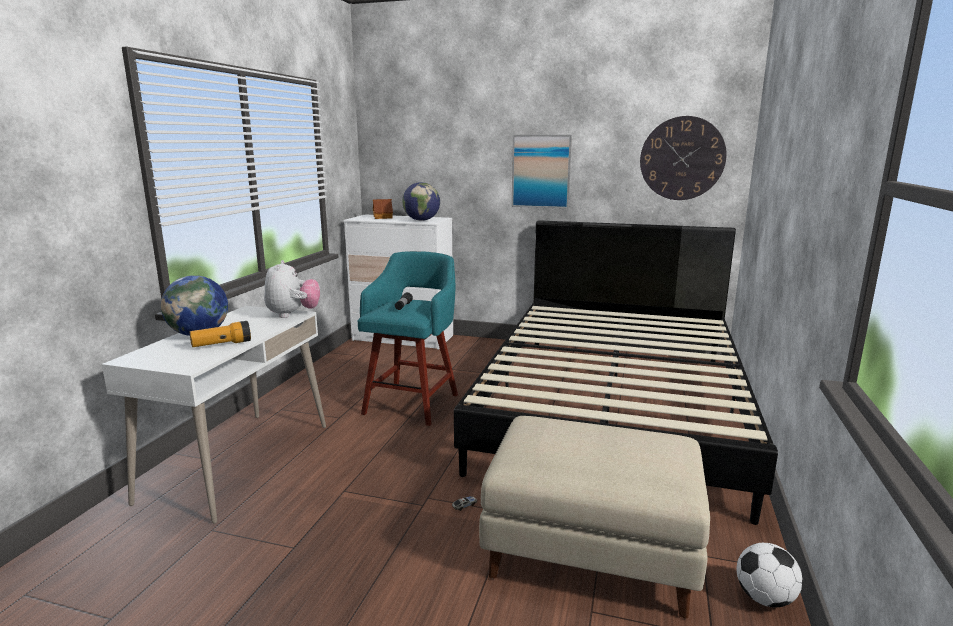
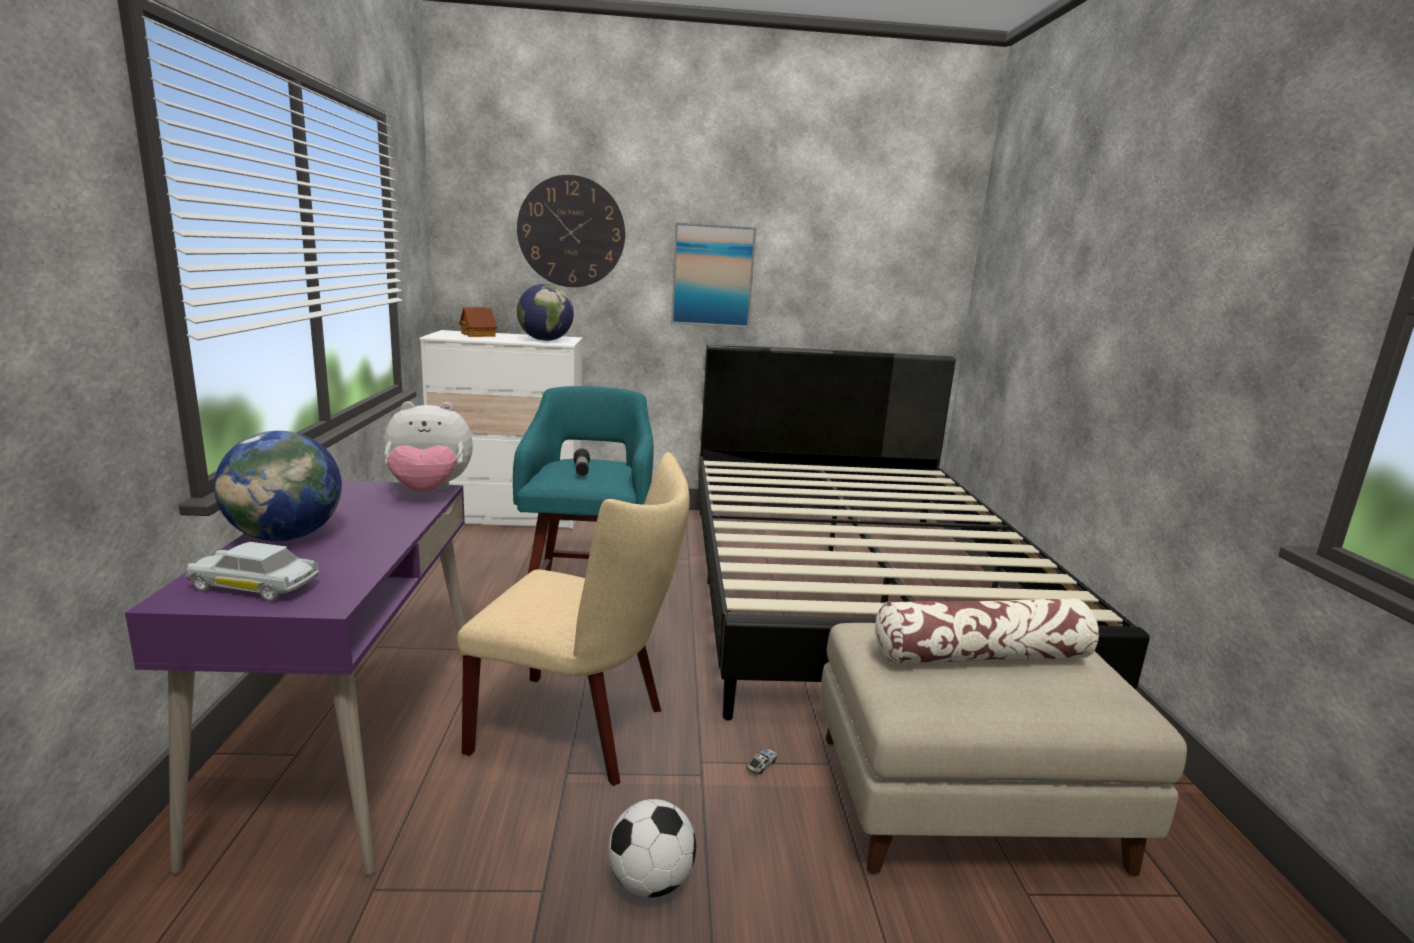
camera: 20 degrees left, 0 degrees up
(164, 357) = (254, 586): none -> white toy car
(222, 344) = (351, 553): flashlight -> none
(238, 461) = (351, 750): white desk -> purple desk
(293, 314) = (429, 492): plush toy -> plush toy turned 105 degrees clockwise
(367, 469) = (581, 730): none -> beige chair
(594, 444) = (981, 656): none -> pillow
(682, 158) = (893, 267): wall clock -> wall clock (571, 232)
(764, 598) = (1191, 826): football -> football (650, 881)

